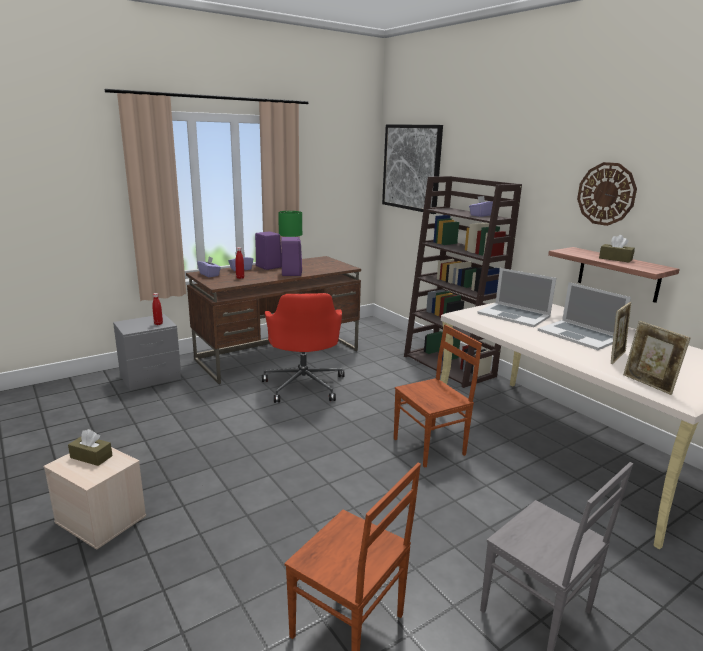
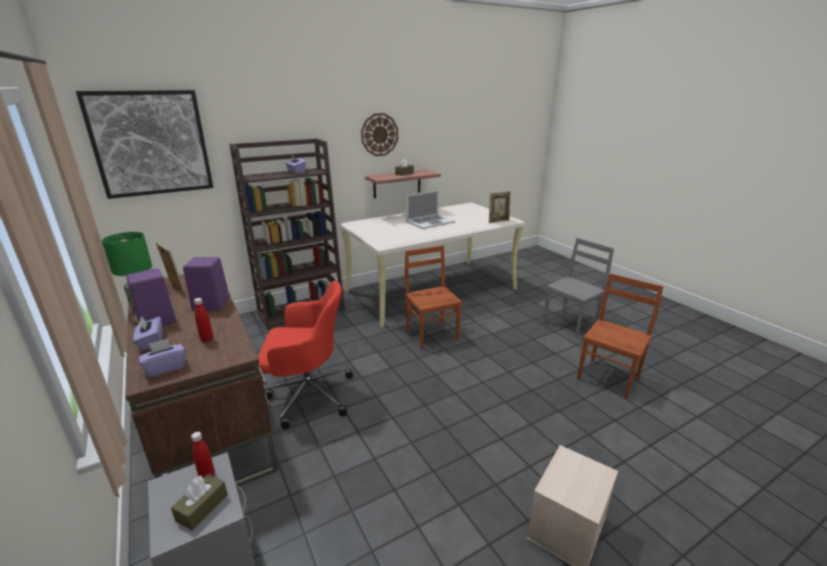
camera: 85 degrees left, 5 degrees up
(91, 457) = (568, 483): brown tissue box -> brown tissue box (202, 507)
(514, 315) = (390, 230): laptop -> none
(616, 357) = (464, 221): picture frame -> picture frame (175, 286)

